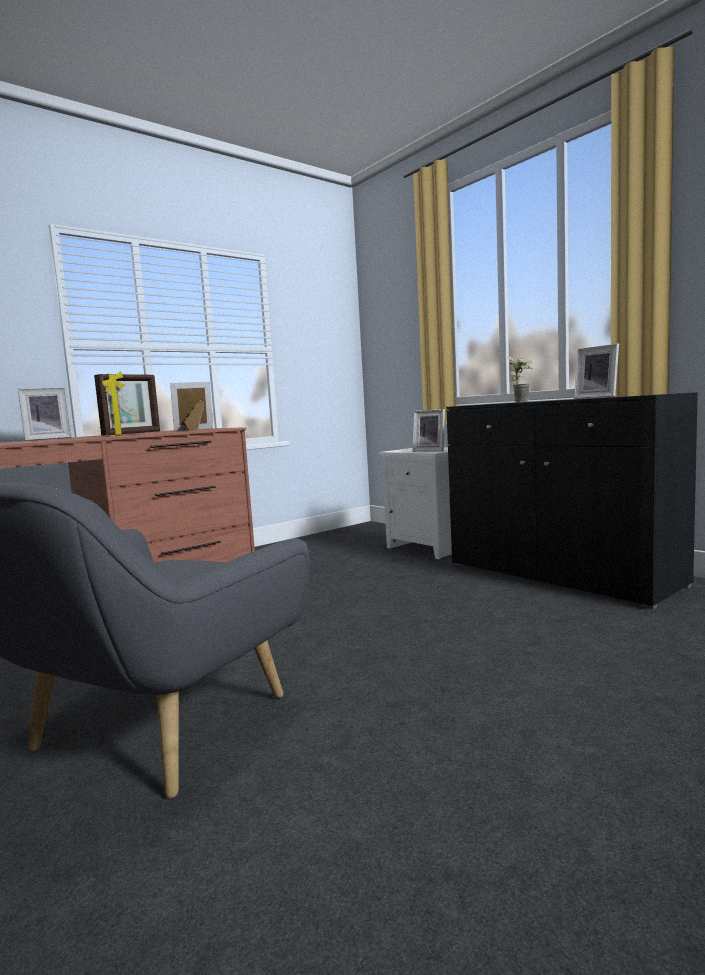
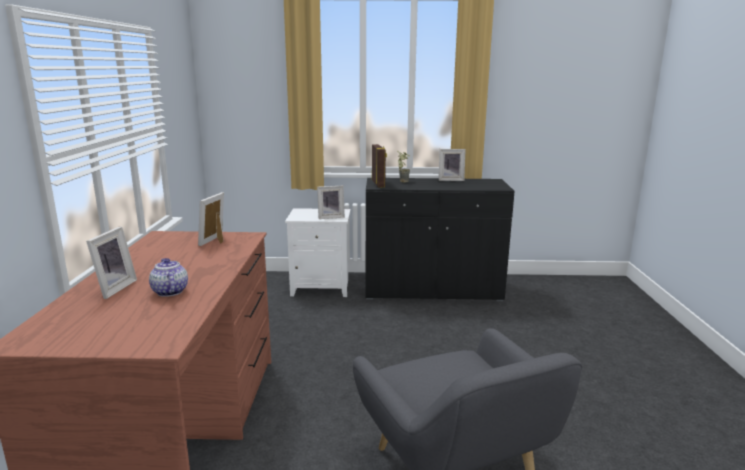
camera: 50 degrees left, 10 degrees up
(55, 439) = (169, 291): none -> teapot
(132, 434) = (205, 263): picture frame -> picture frame (378, 184)

